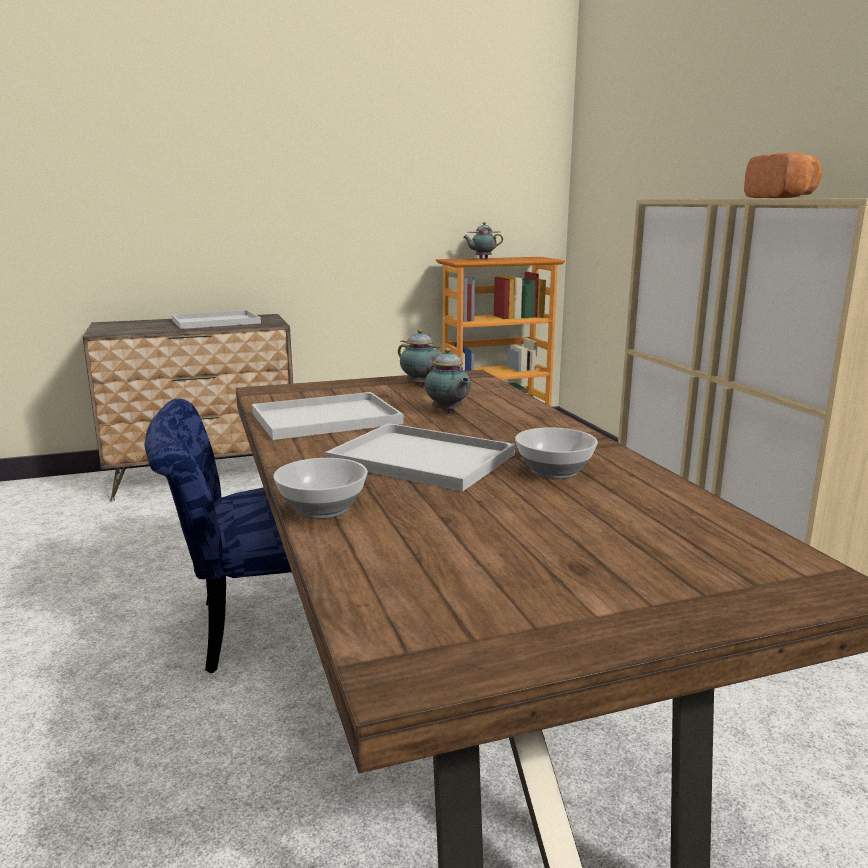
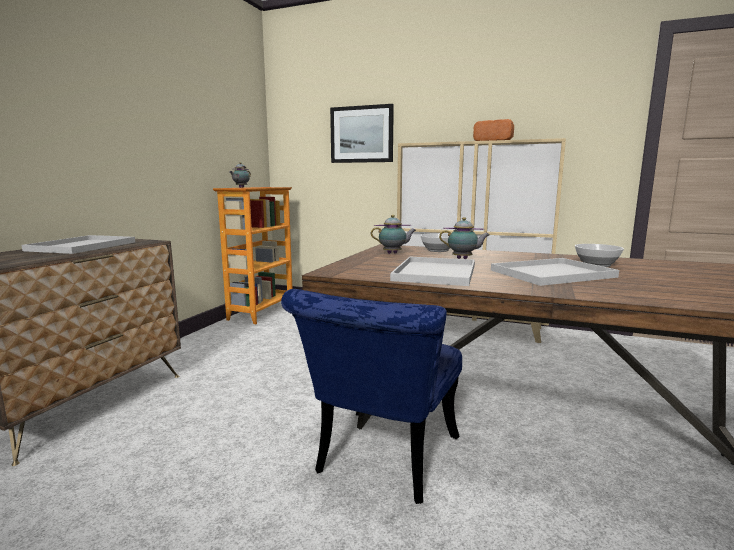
camera: 50 degrees left, 5 degrees down
(323, 509) = (635, 297): bowl -> bowl (438, 250)
(663, 174) = (361, 134): none -> picture

